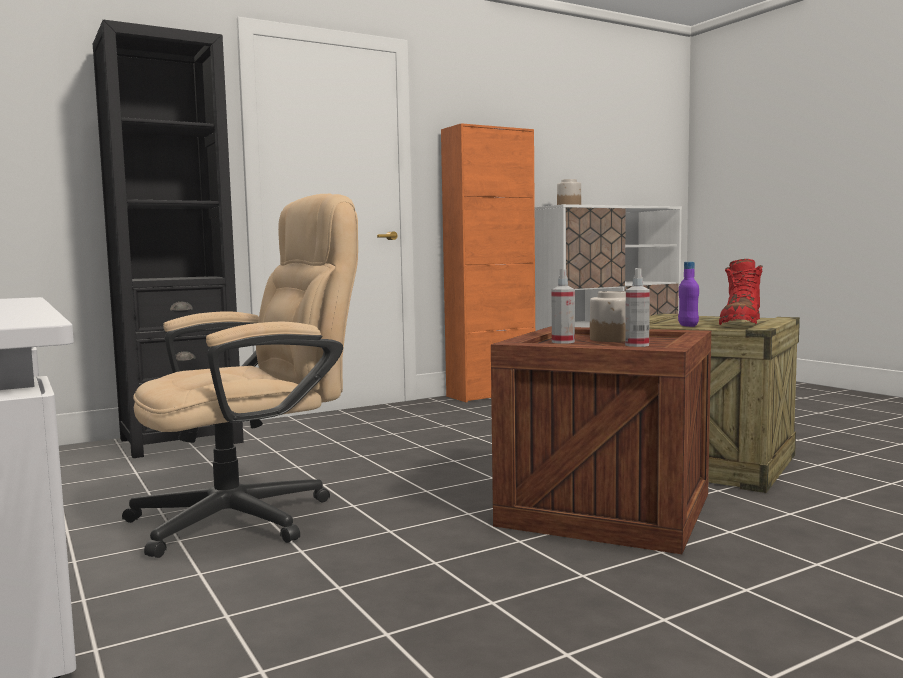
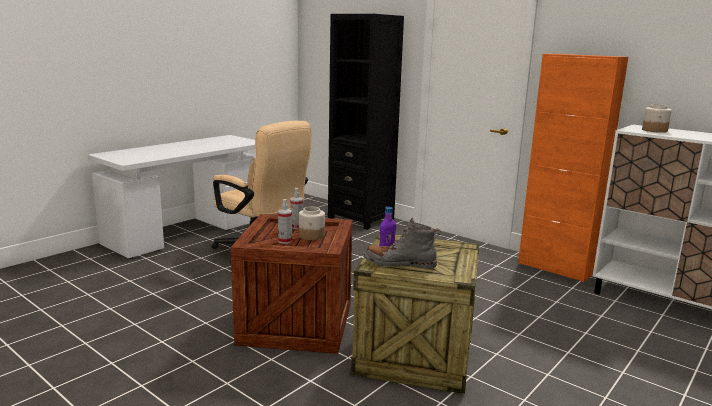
camera: 70 degrees right, 10 degrees up
(740, 323) = (400, 264): red boot -> grey boot

